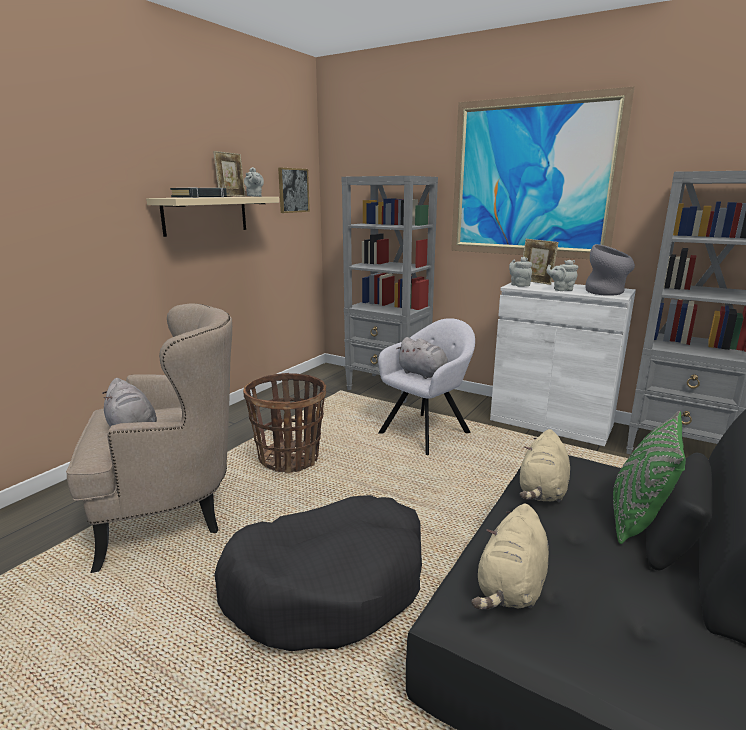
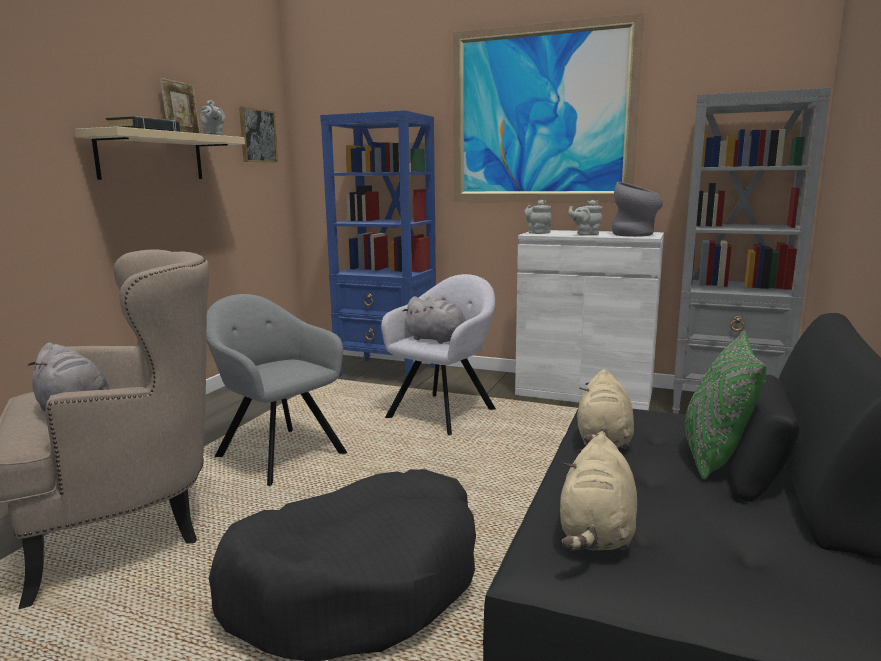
camera: 10 degrees left, 5 degrees down
(289, 458) = (277, 453): basket -> grey armchair
(388, 388) = (387, 371): grey bookcase -> blue bookcase
(536, 282) = (555, 231): picture frame -> none

